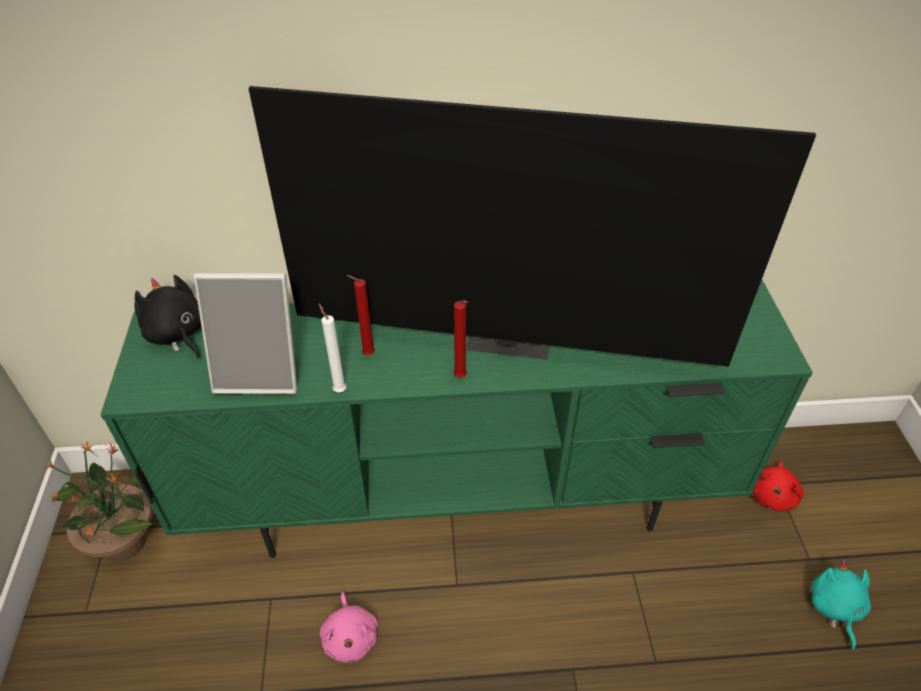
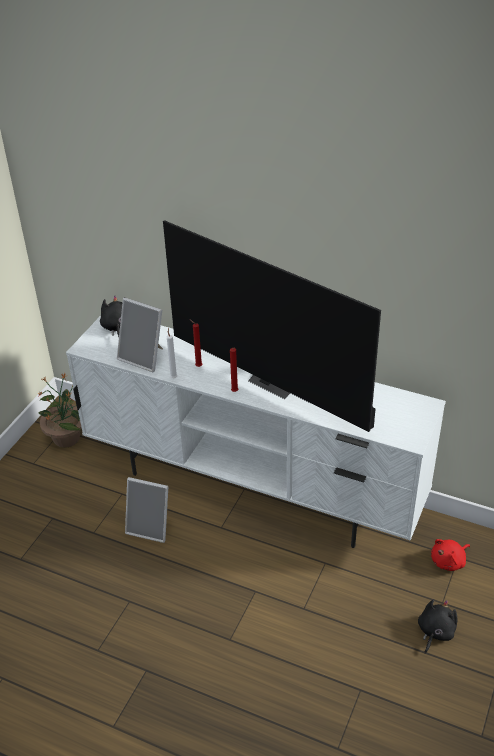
camera: 30 degrees right, 5 degrees down
(350, 637) = (150, 527): pink plush toy -> picture frame
(463, 500) = (253, 488): green tv stand -> white tv stand
(834, 608) = (435, 632): turquoise plush toy -> black plush toy

